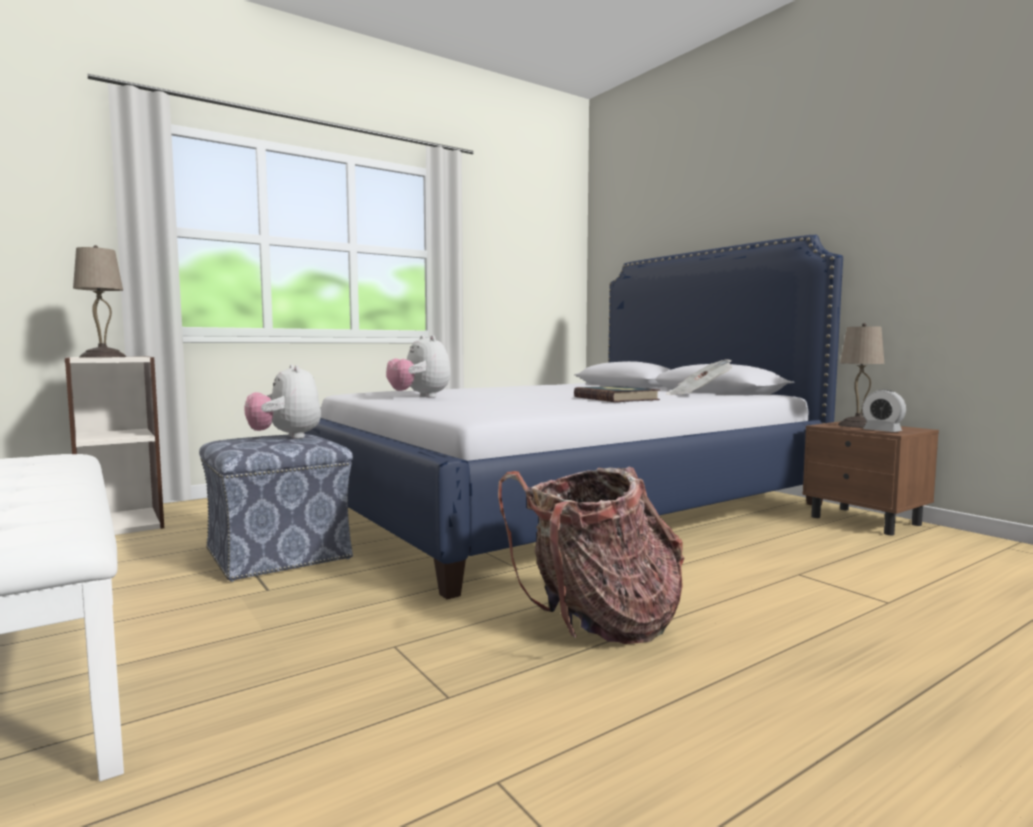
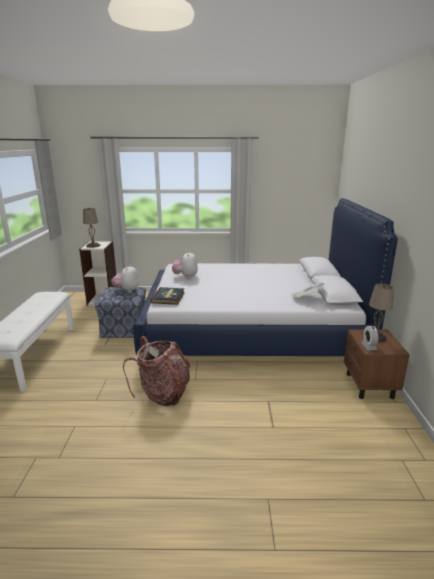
camera: 35 degrees right, 15 degrees up
(616, 398) = (253, 296): book -> book (168, 297)

